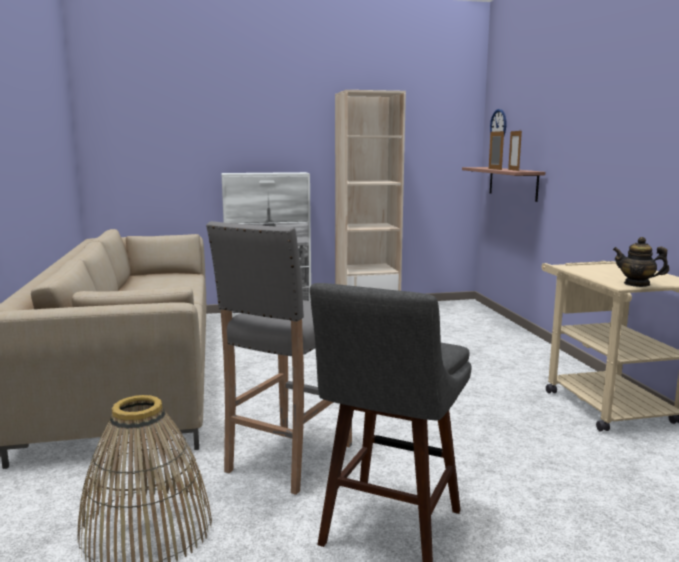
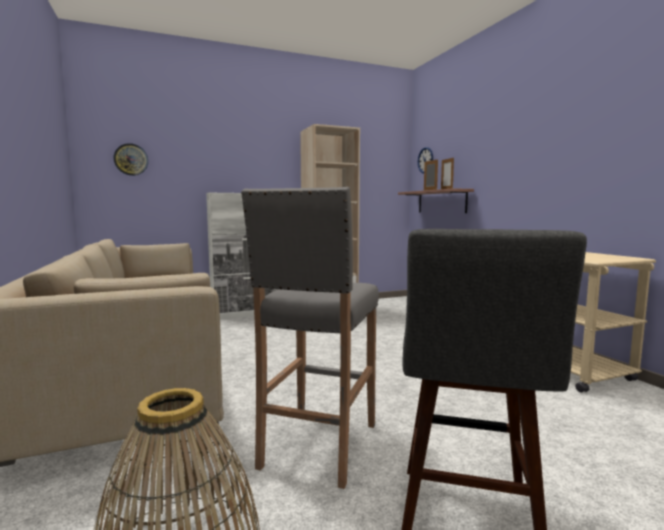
camera: 10 degrees left, 5 degrees down
(138, 136) = (131, 159): none -> wall clock
(637, 284) = (605, 260): teapot -> none

